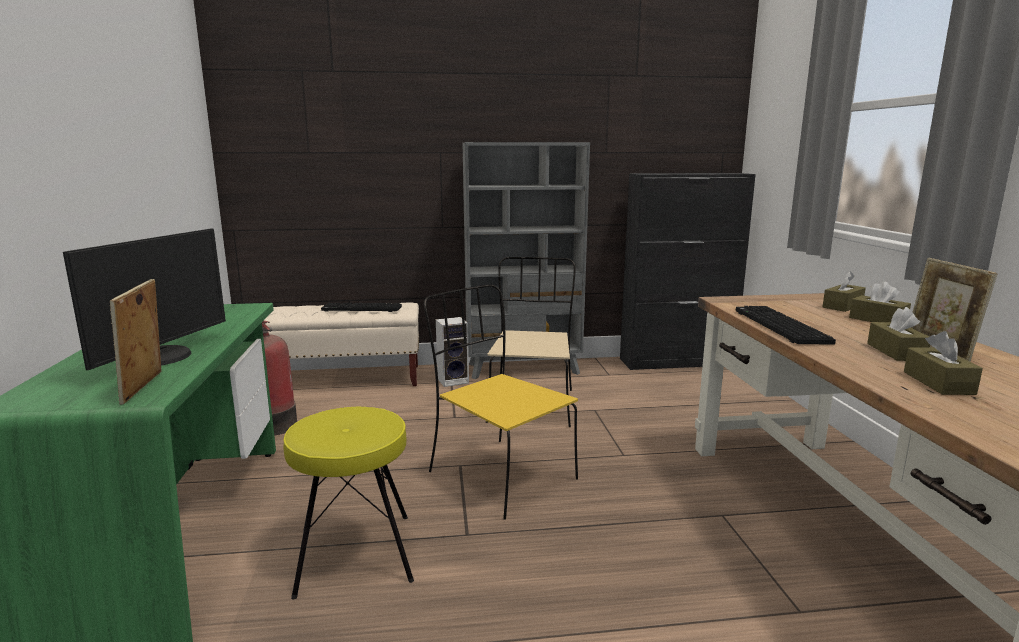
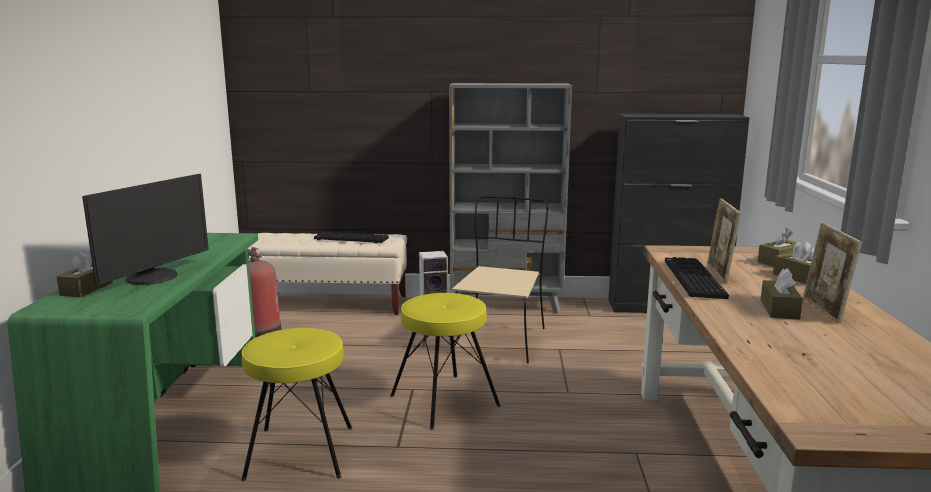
camera: 10 degrees right, 0 degrees up
(145, 388) = (136, 301): picture frame -> picture frame (719, 274)
(499, 475) = (444, 400): yellow chair -> yellow stool
(938, 383) = (785, 339): brown tissue box -> brown tissue box (86, 289)

